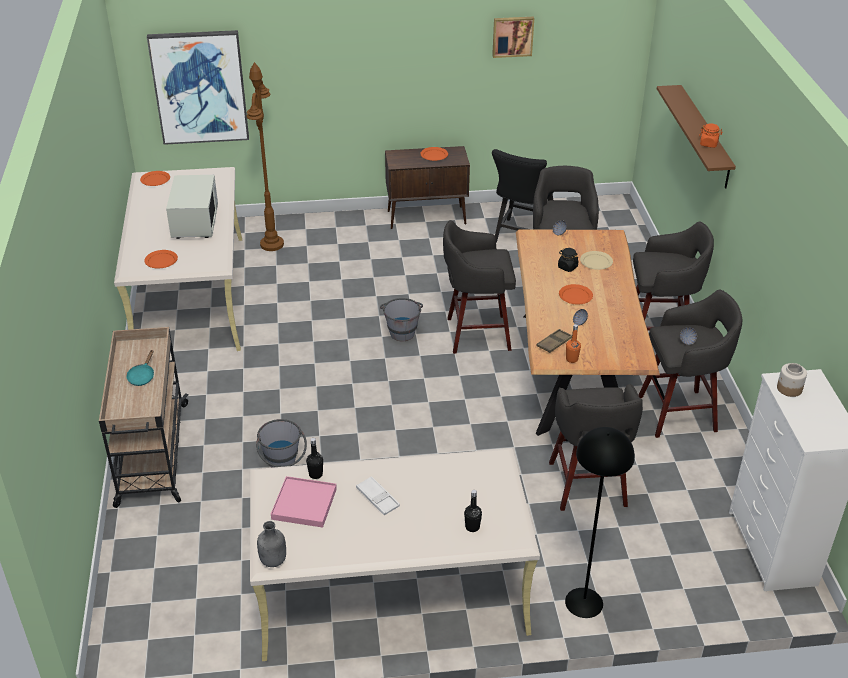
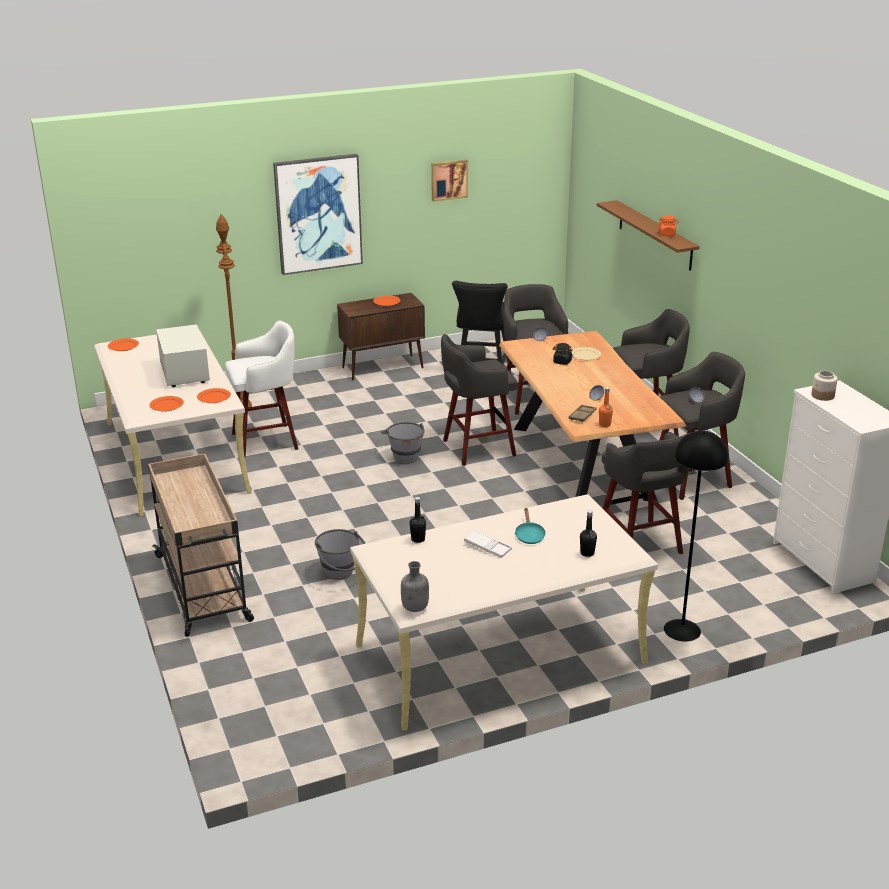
camera: 15 degrees left, 10 degrees down
(142, 376) = (195, 498): turquoise frying pan -> turquoise frying pan (529, 535)
(199, 87) = (154, 253): picture -> picture (318, 213)
(281, 290) = (267, 441): none -> white stool
(304, 504) = (420, 562): pink tray -> none
(575, 296) = (581, 381): orange plate -> orange plate (214, 397)

